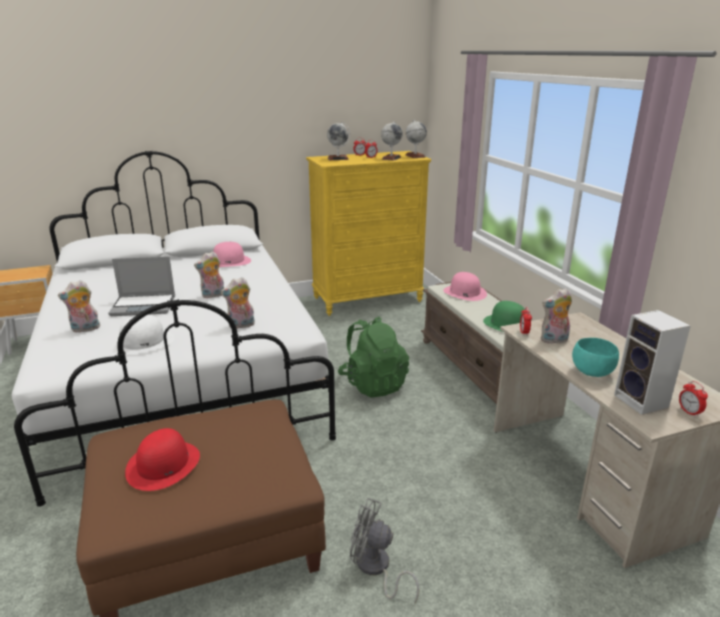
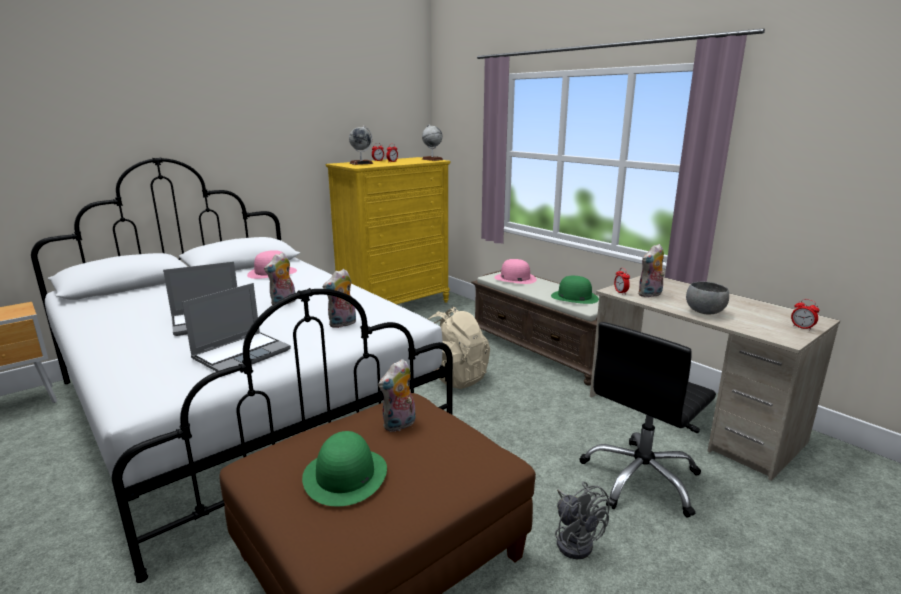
camera: 20 degrees left, 5 degrees down
(85, 329) = (153, 352): plush toy -> plush toy (400, 425)
(143, 342) = (242, 354): white hat -> laptop
(163, 465) = (345, 475): red hat -> green hat
(373, 384) = (453, 377): green backpack -> beige backpack
(376, 569) = (575, 540): grey fan -> grey fan turned 120 degrees counterclockwise
(391, 158) = (412, 161): globe -> none
(483, 529) = (641, 479): none -> black office chair
(592, 372) = (704, 312): turquoise bowl -> grey bowl
(643, 402) = (763, 326): speaker -> none

